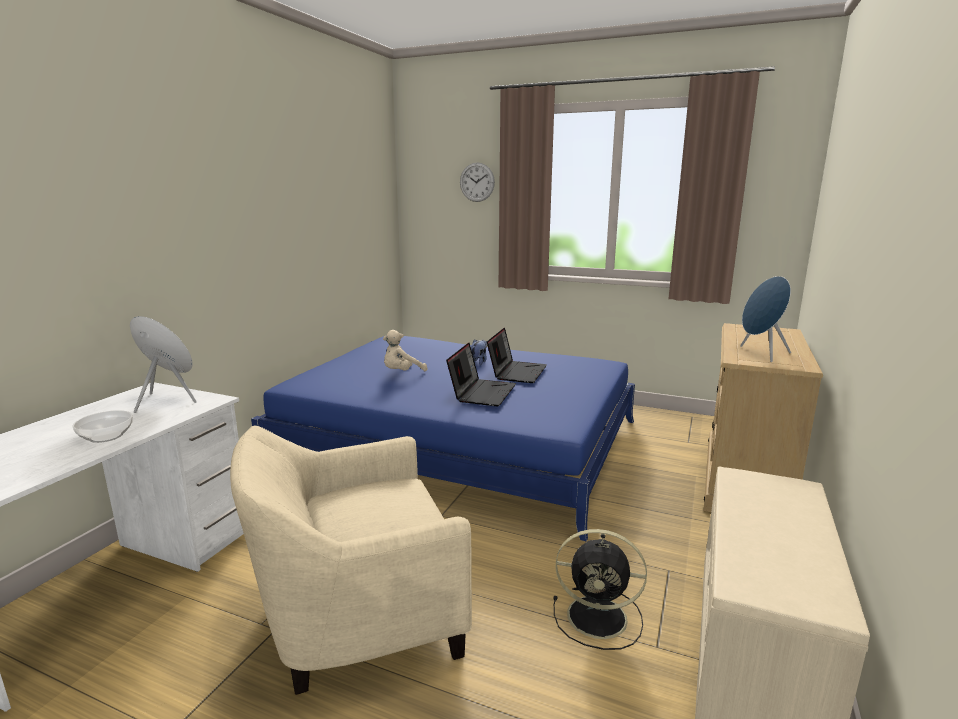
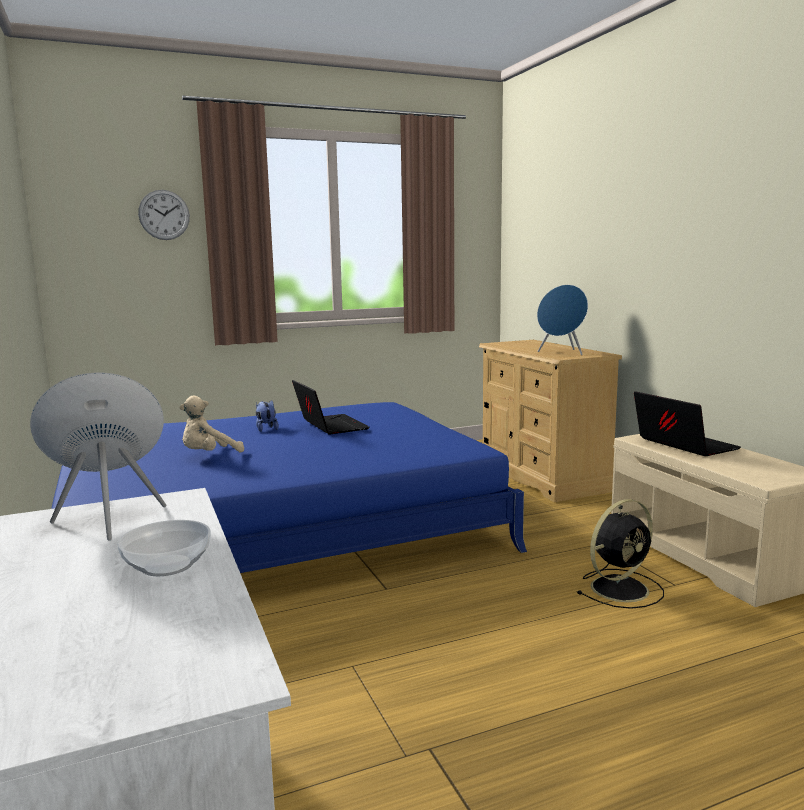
camera: 45 degrees left, 5 degrees down
(358, 613) = (472, 688): beige armchair -> none
(402, 373) = (209, 455): beige plush toy -> beige plush toy turned 45 degrees clockwise
(482, 392) = (343, 446): laptop -> laptop (682, 445)

